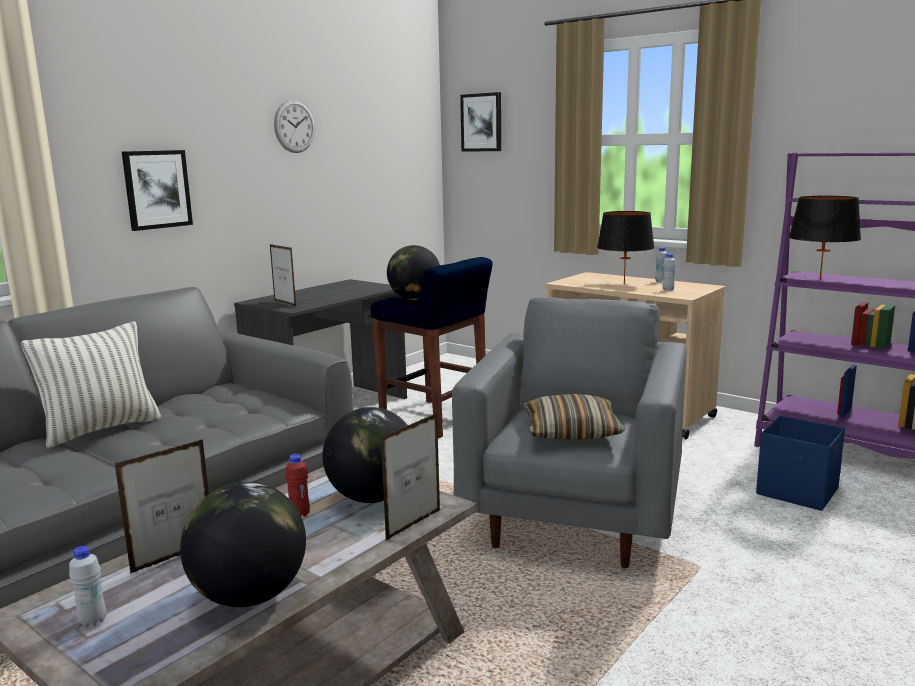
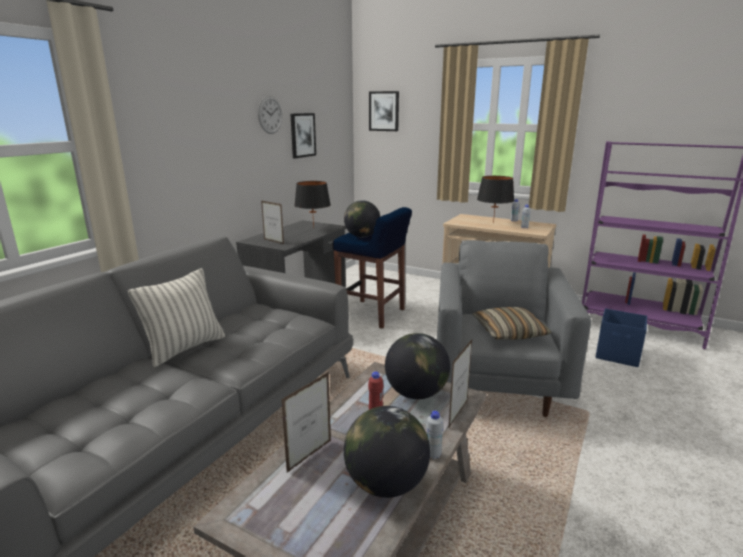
camera: 10 degrees left, 5 degrees up
(93, 621) = (286, 519): white bottle -> white bottle (433, 455)
(157, 189) = (186, 163): picture -> picture (302, 135)
(819, 280) = (624, 223): black table lamp -> black table lamp (313, 228)

